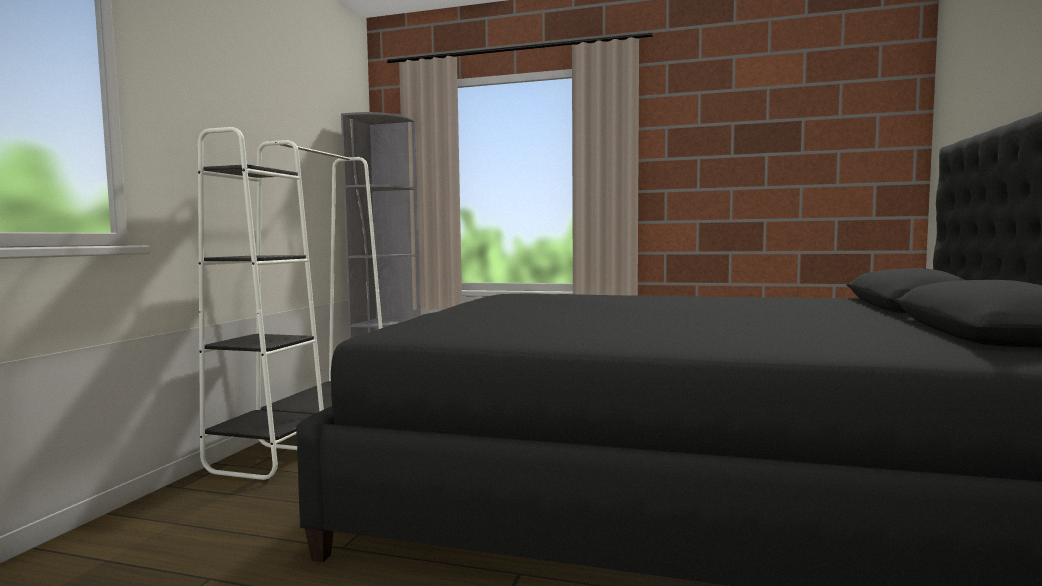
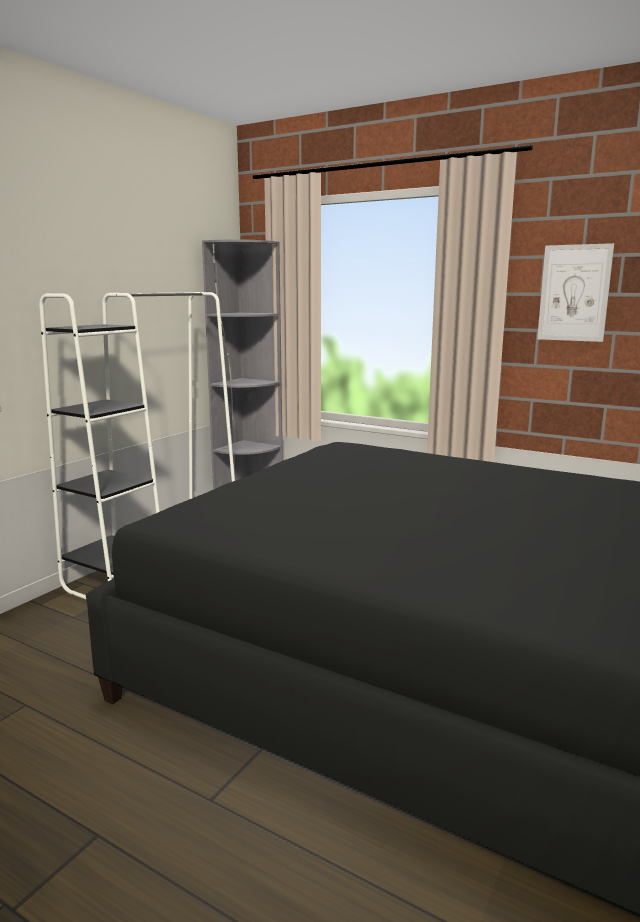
camera: 15 degrees right, 10 degrees up
(695, 156) = (574, 293): none -> picture

